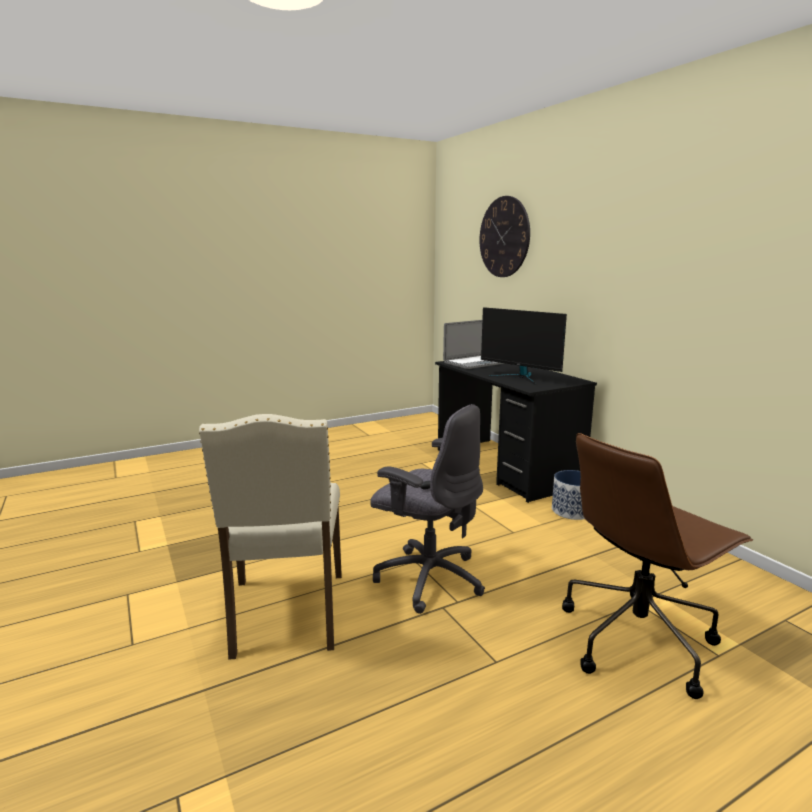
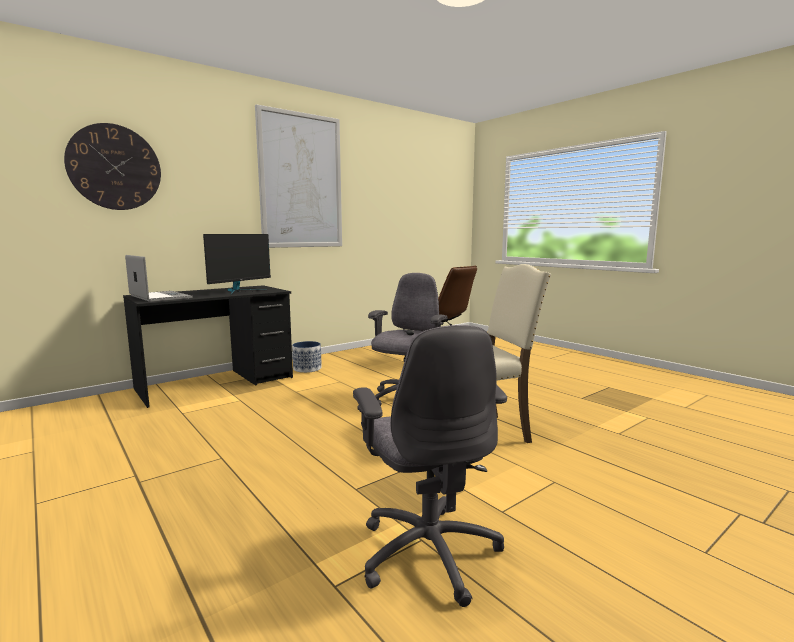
camera: 100 degrees left, 5 degrees down
(125, 552) = (429, 551): none -> grey office chair
(674, 231) = (301, 181): none -> picture

